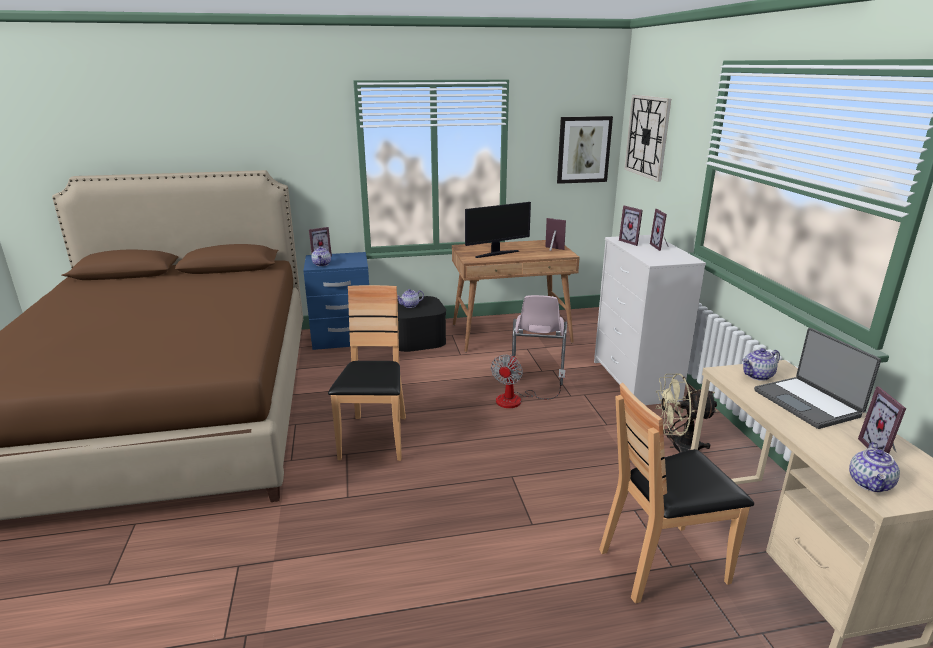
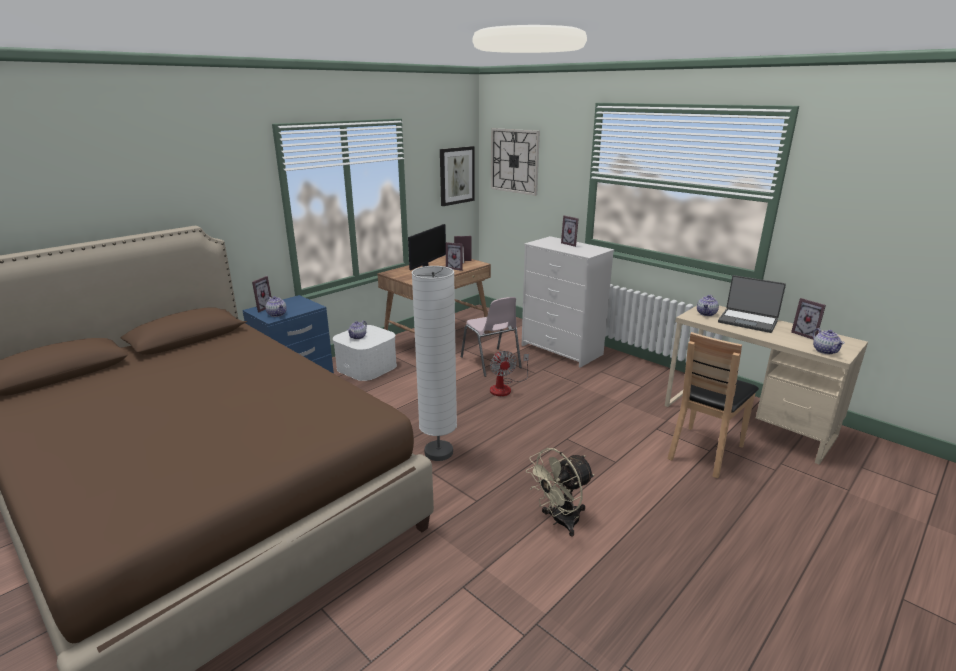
camera: 35 degrees left, 0 degrees up
(375, 438) = (438, 452): brown chair -> white floor lamp
(417, 339) = (367, 366): black storage box -> white storage box
(632, 242) = (548, 243): picture frame -> picture frame (456, 268)
(677, 447) = (634, 383): beige fan -> beige fan (559, 521)

